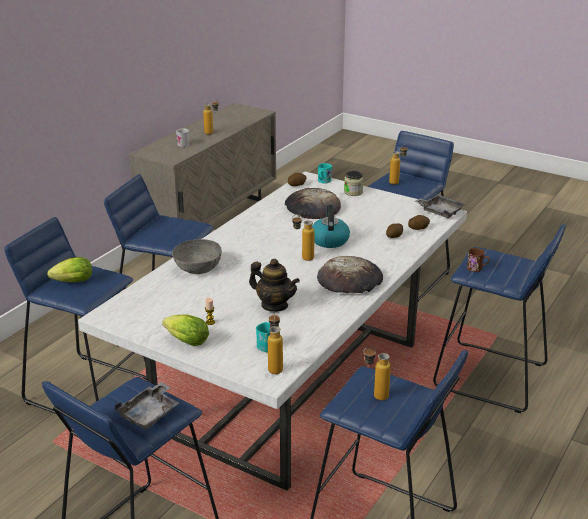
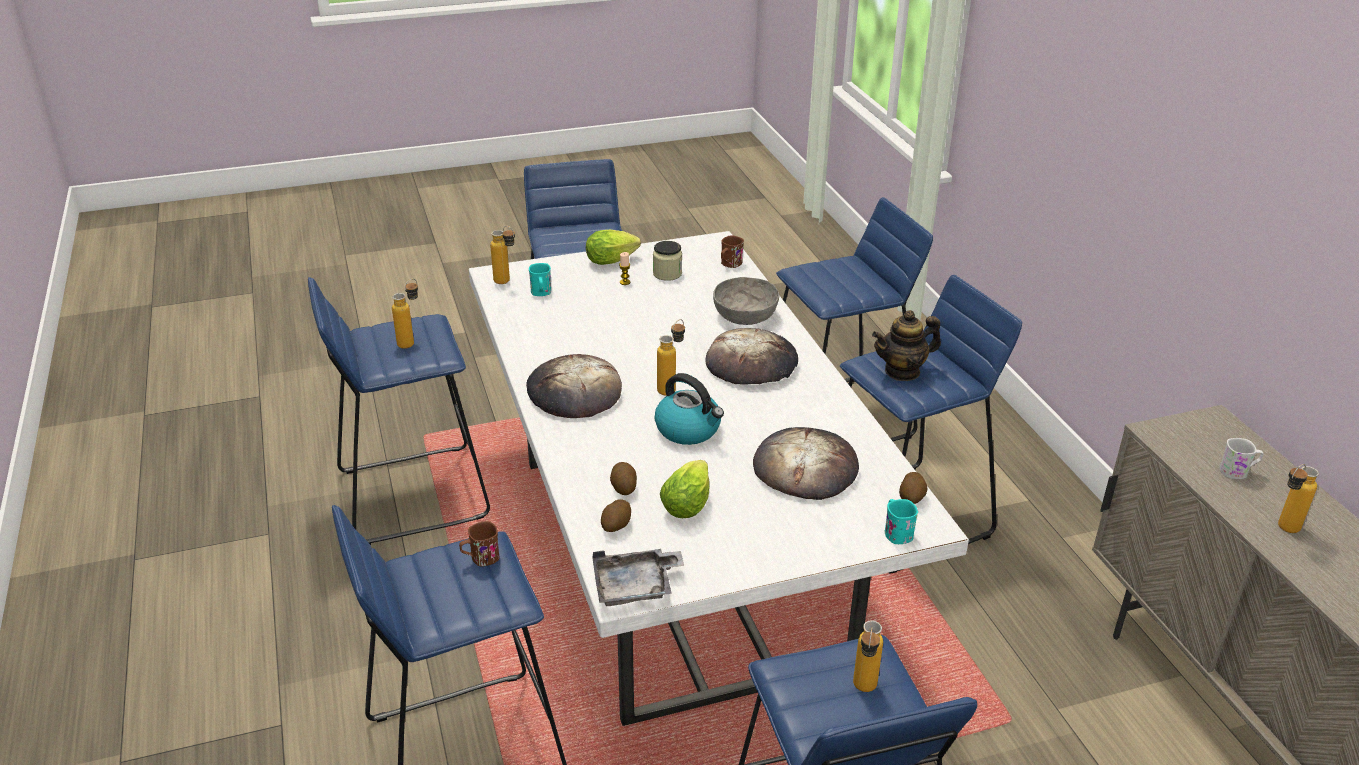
camera: 130 degrees right, 5 degrees up
(71, 282) = (847, 275): lettuce -> lettuce (688, 502)
(135, 297) = (729, 264): none -> brown mug
(150, 413) = (566, 244): grey tray -> none
(246, 247) = (752, 363): none -> bread
(274, 305) = (600, 325): teapot -> teapot (902, 371)
(353, 192) = (817, 539): jar -> jar (667, 274)

